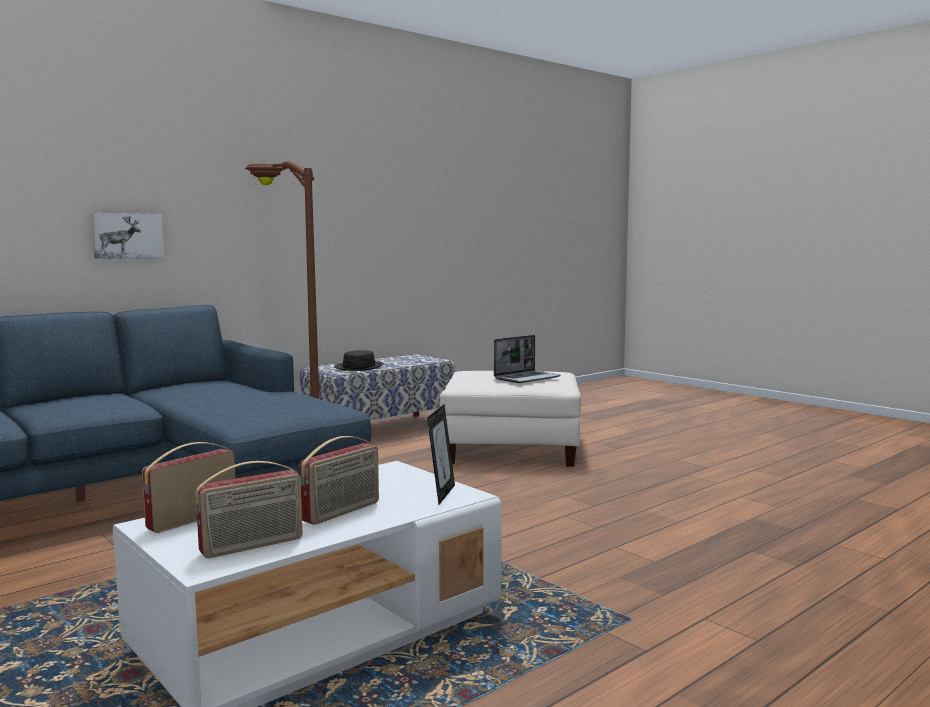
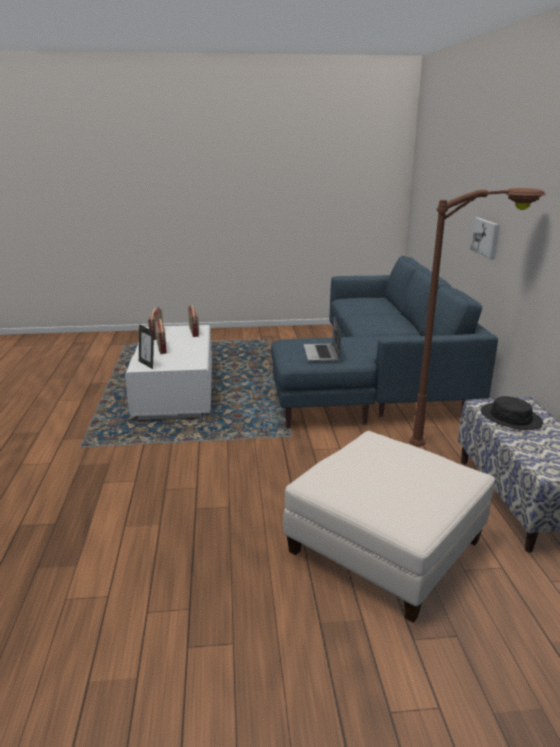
camera: 125 degrees right, 15 degrees up
(527, 378) = (364, 474): laptop -> laptop (322, 354)

